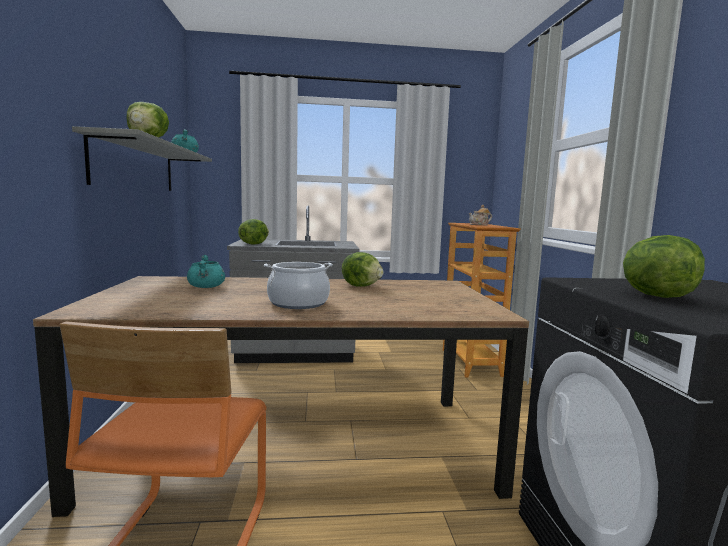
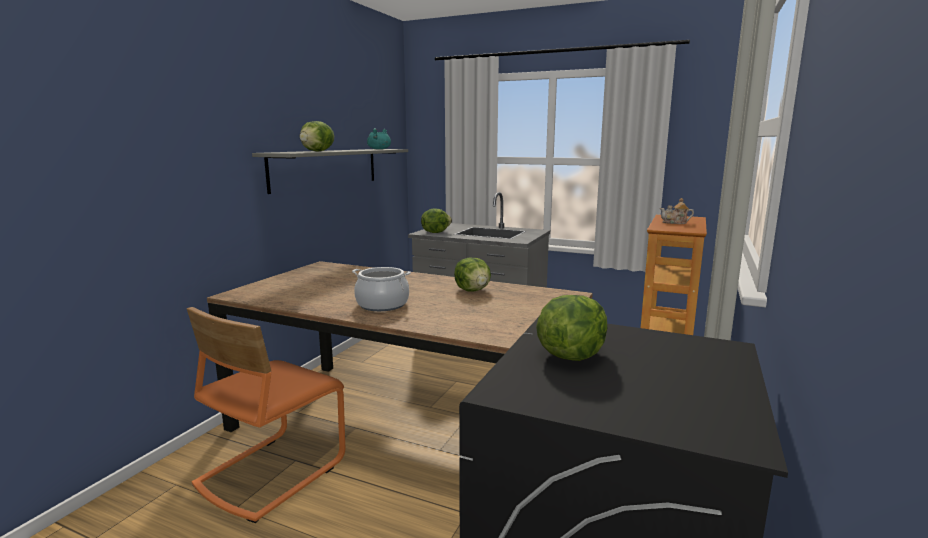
camera: 30 degrees right, 5 degrees up
(206, 287) = (345, 279): turquoise cooking pot -> none

